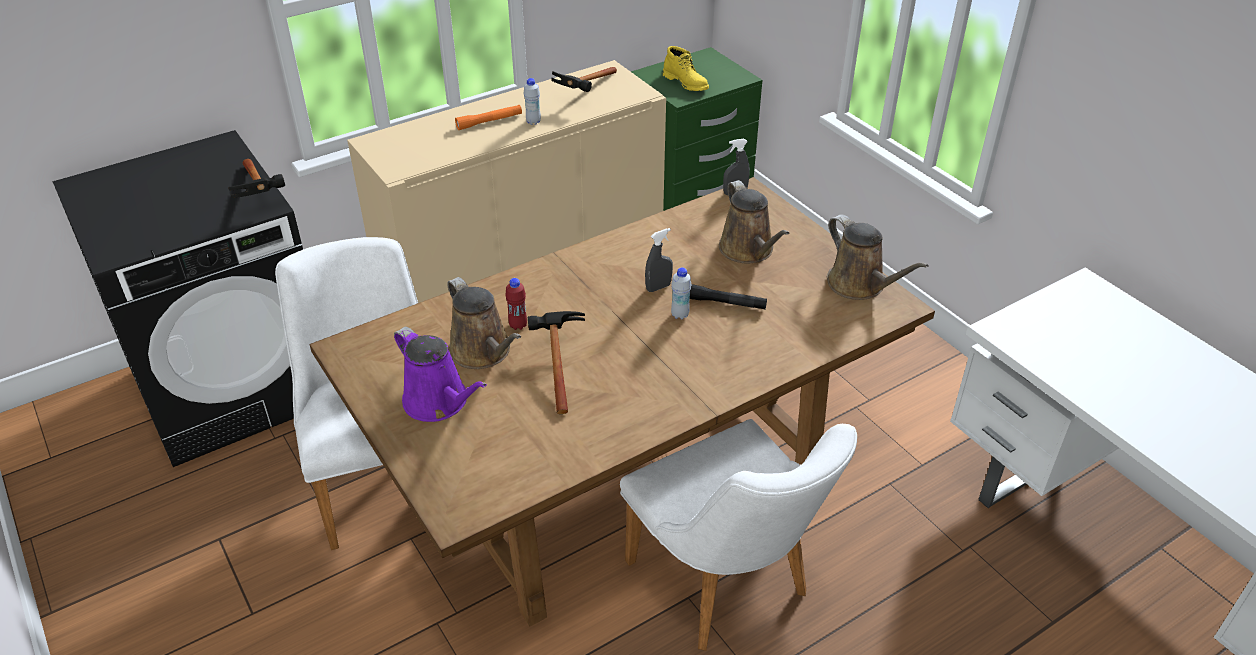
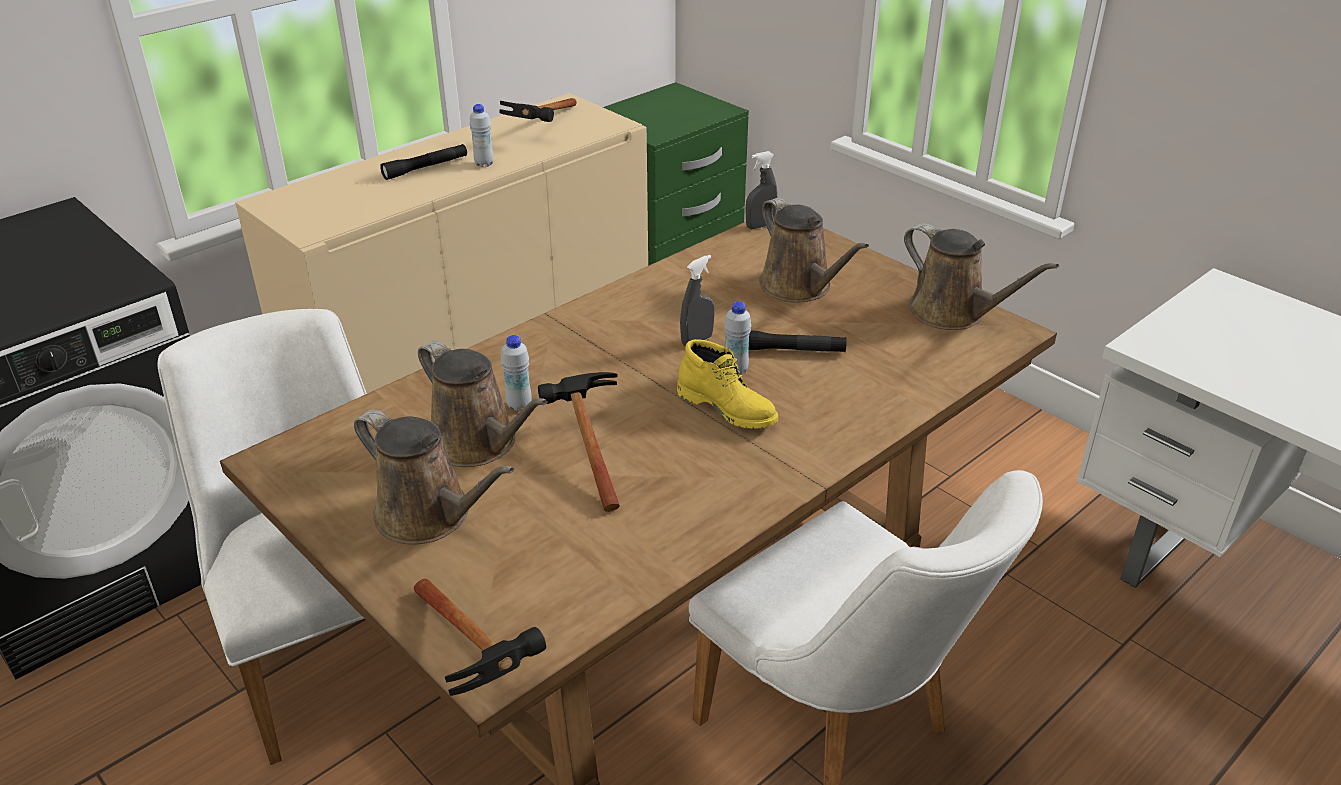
camera: 10 degrees left, 5 degrees down
(261, 195) = (124, 269): hammer -> hammer (479, 662)
(439, 402) = (429, 516): purple watering can -> brown watering can
(489, 122) = (426, 168): orange flashlight -> black flashlight
(518, 325) = (519, 405): red bottle -> white bottle
(686, 83) = (657, 120): yellow boot -> yellow boot (728, 408)

